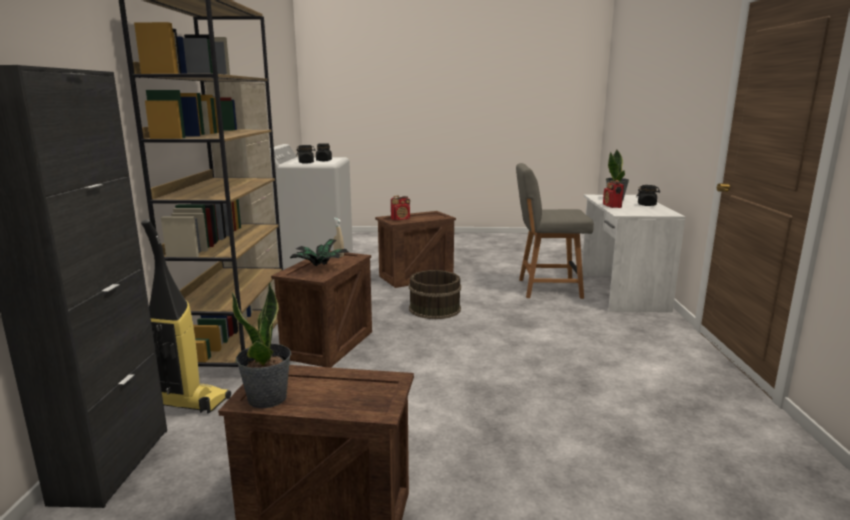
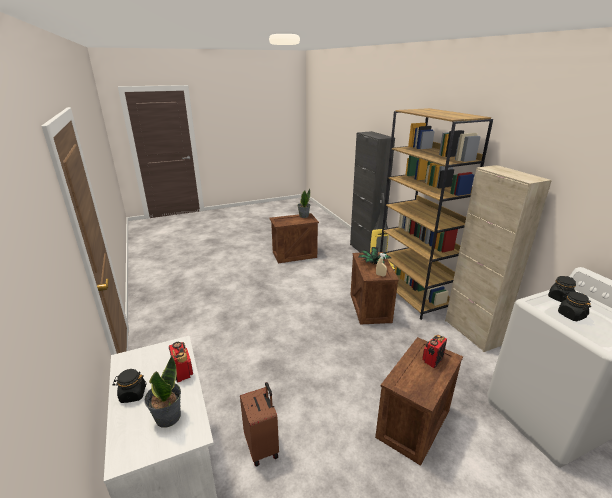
camera: 155 degrees right, 10 degrees up
(434, 309) = (345, 363): brown bucket -> none
(546, 288) = (262, 446): grey chair -> brown suitcase

